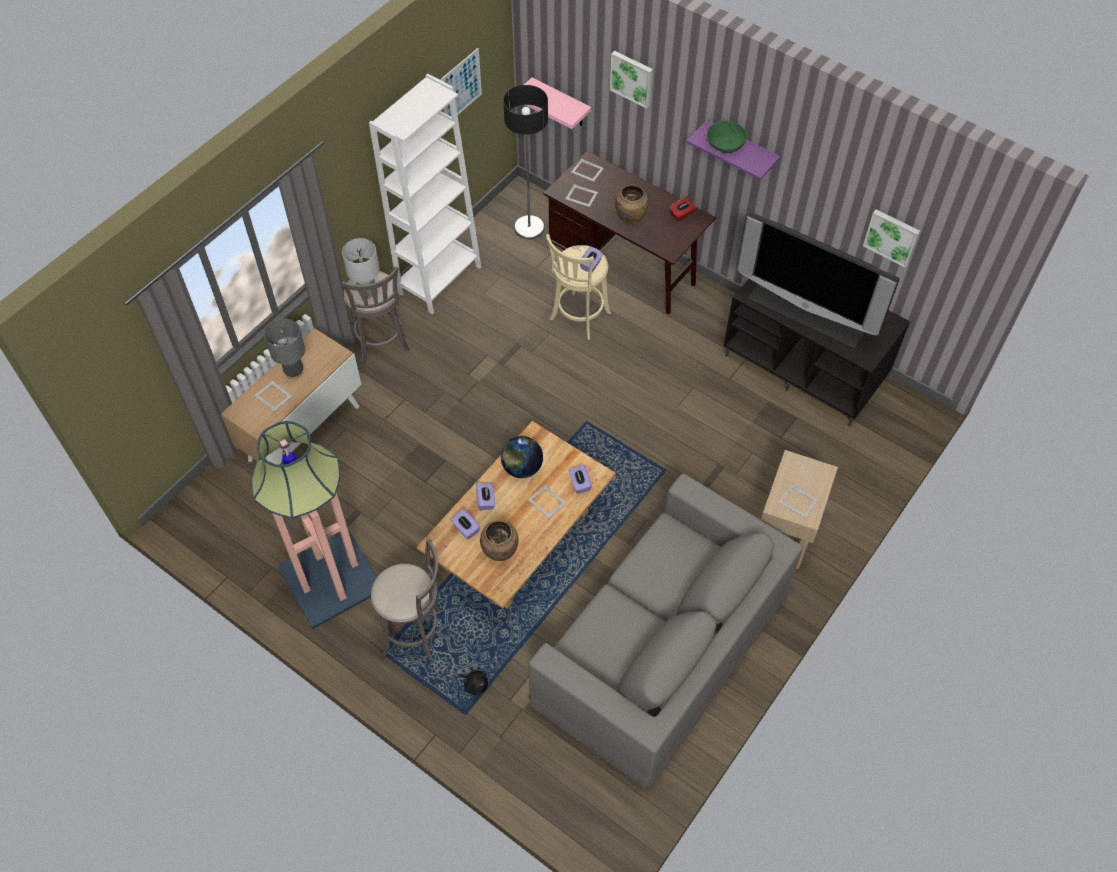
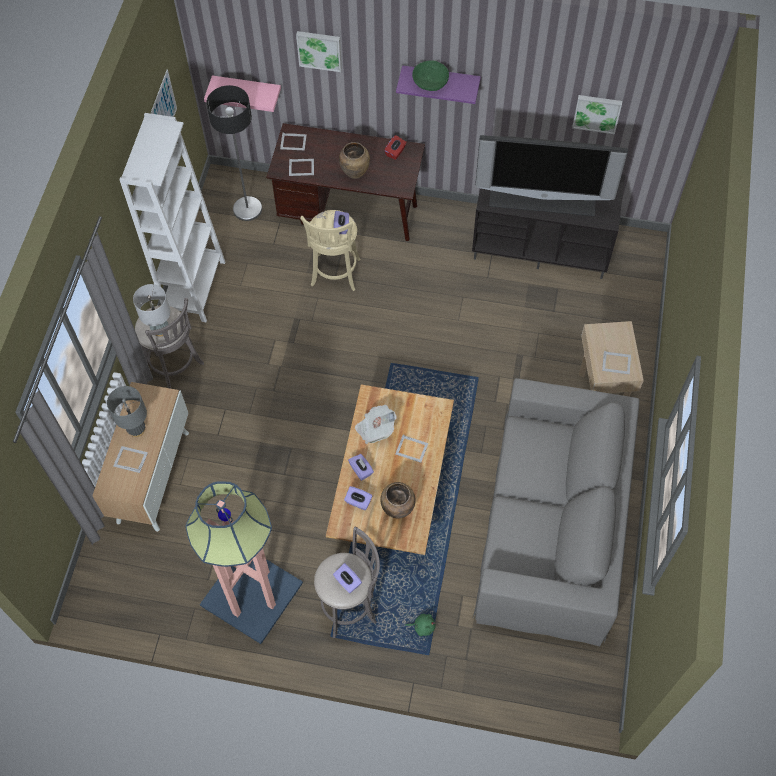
camera: 25 degrees left, 5 degrees up
(475, 684) = (422, 626): black plush toy -> green plush toy
(522, 468) = (375, 429): globe -> newspaper
(579, 484) = (430, 422): purple tissue box -> purple tissue box (347, 582)

